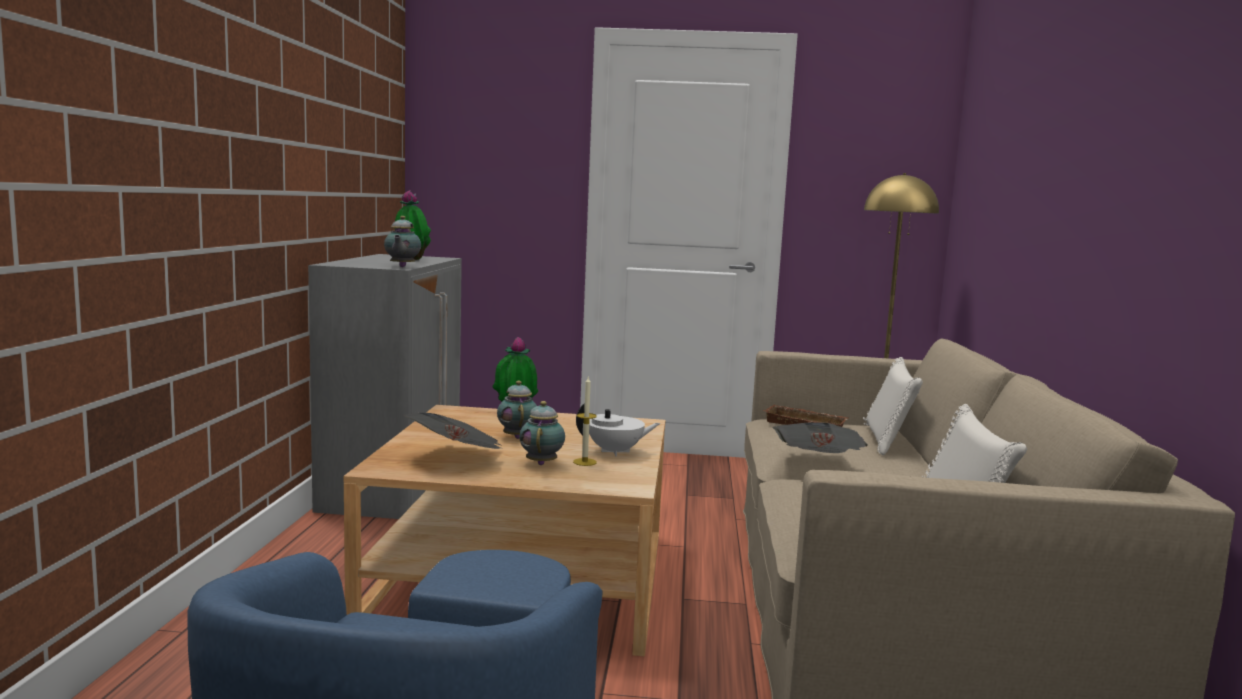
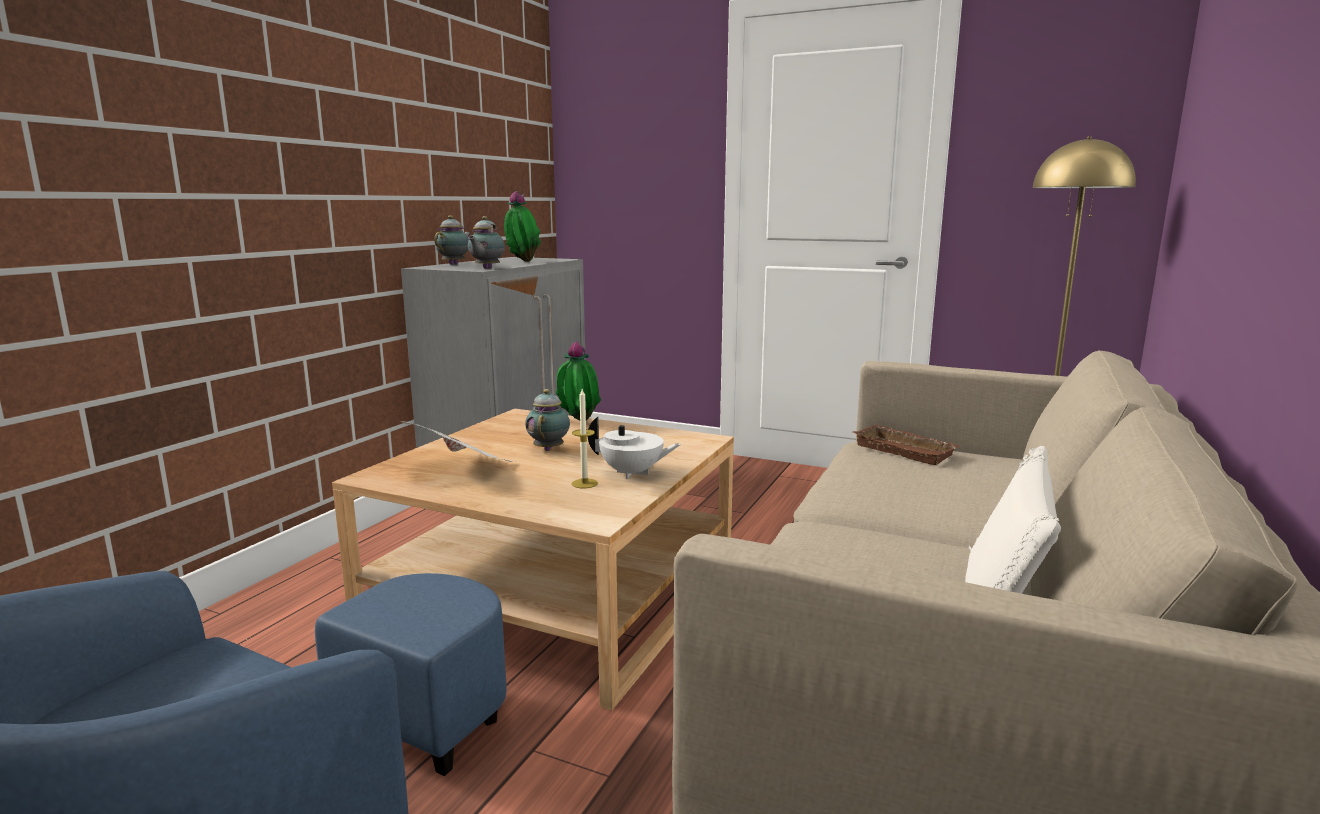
camera: 20 degrees right, 5 degrees up
(542, 463) = (538, 481): teapot -> teapot (455, 264)
(818, 463) = (870, 505): newspaper -> none
(887, 440) = (996, 479): white pillow -> none

